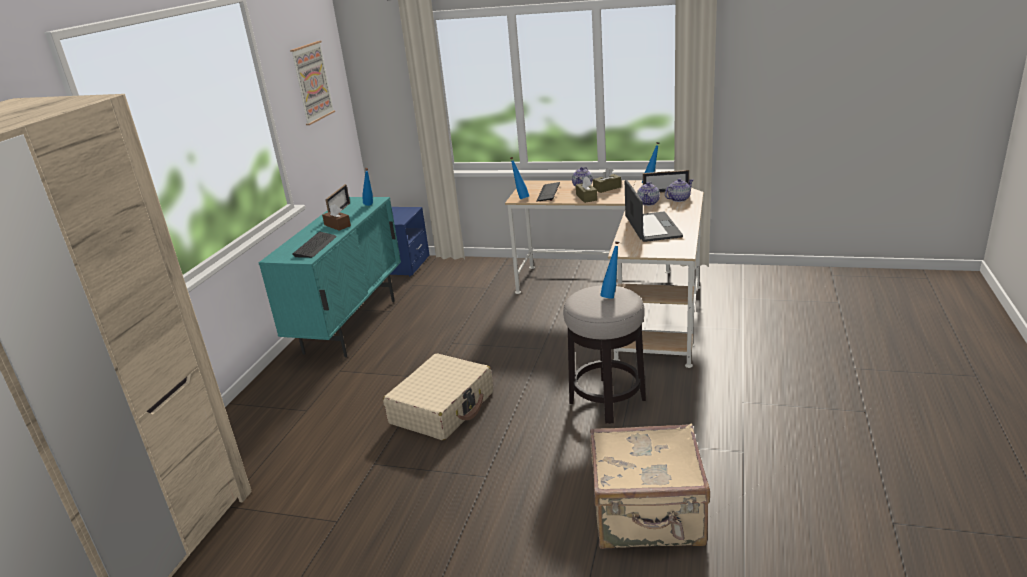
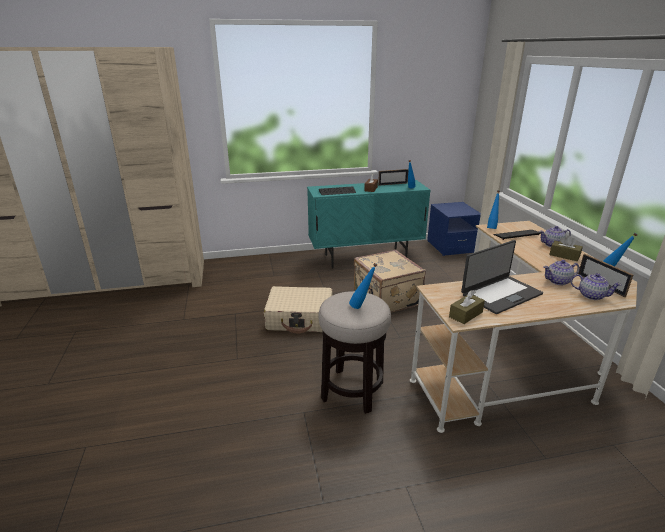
camera: 60 degrees right, 0 degrees up
(312, 82) = (429, 95): picture -> none
(586, 197) = (529, 251): brown tissue box -> brown tissue box (465, 314)
(648, 516) = (214, 453): beige suitcase -> beige suitcase (386, 298)

